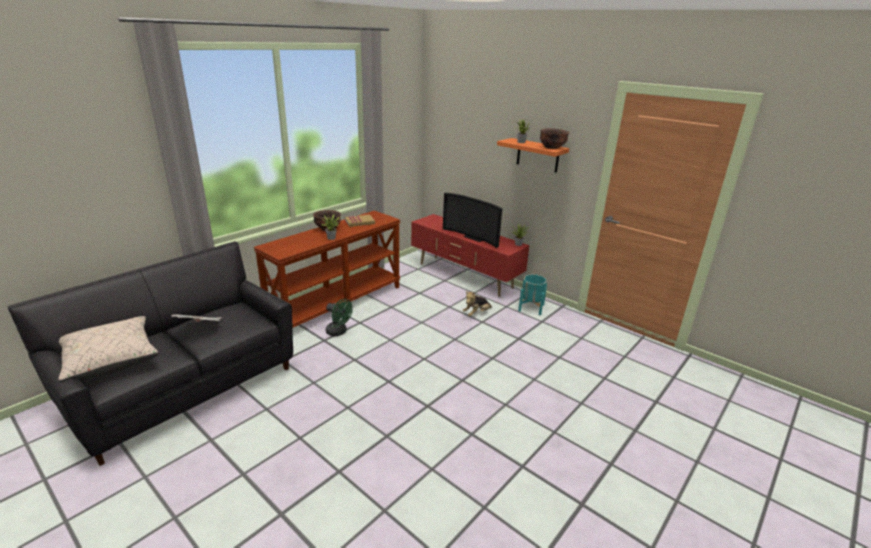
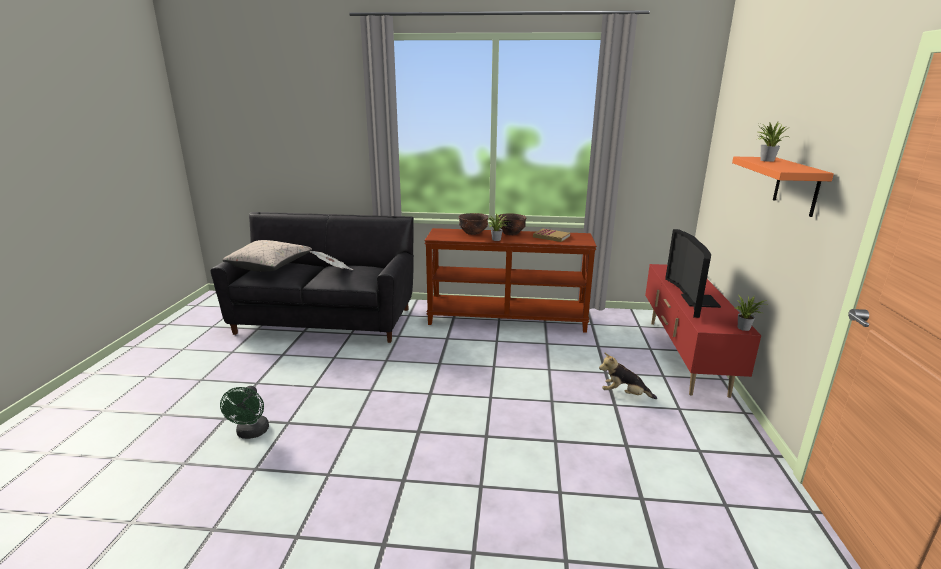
camera: 55 degrees right, 5 degrees down
(339, 332) = (468, 339): green fan -> green fan (251, 433)
(531, 308) = (714, 429): turquoise planter -> none
(552, 148) = (796, 169): brown bowl -> brown bowl (473, 233)

